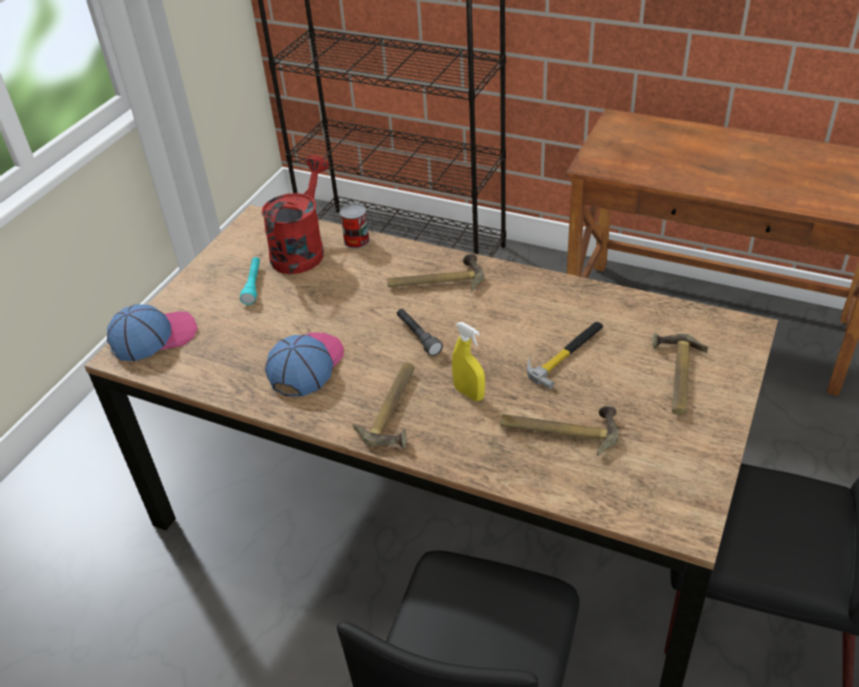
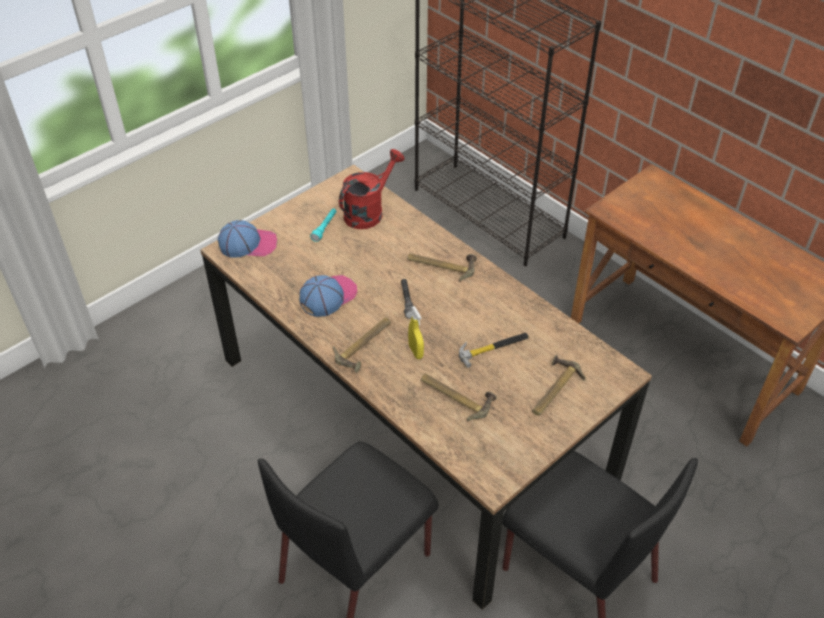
camera: 20 degrees right, 5 degrees up
(356, 240) = (407, 217): can -> none

